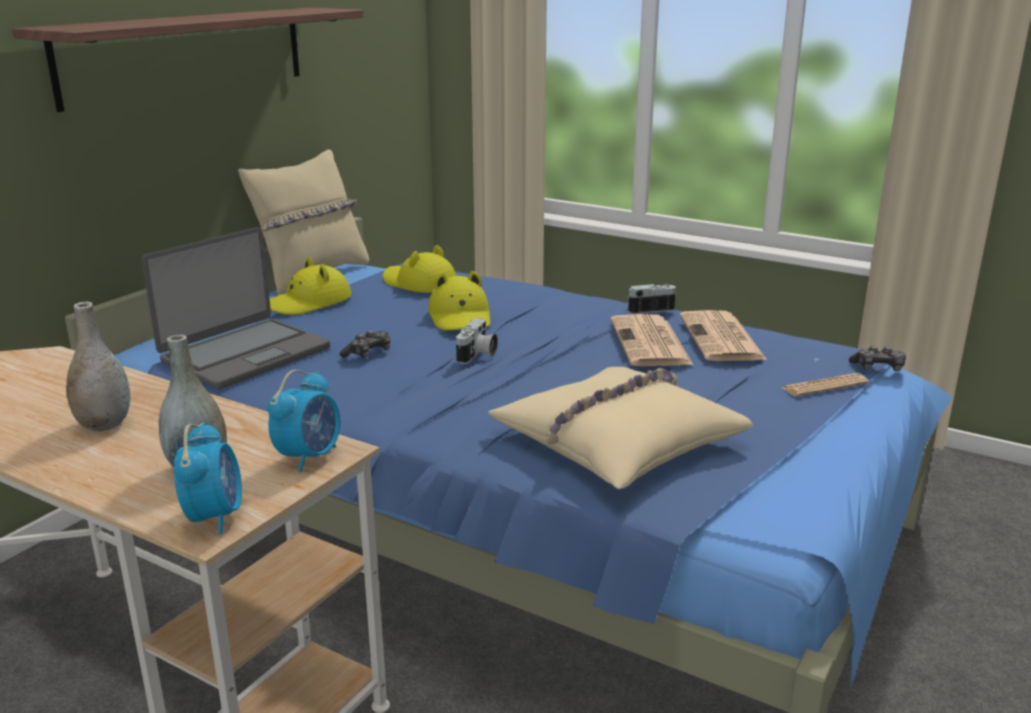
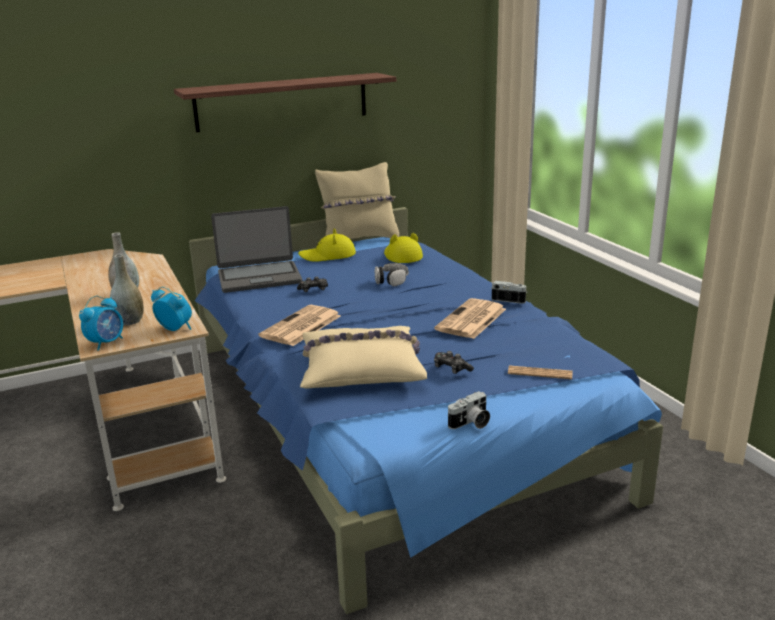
camera: 35 degrees right, 0 degrees up
(309, 456) = (175, 329): alarm clock -> alarm clock turned 120 degrees counterclockwise
(460, 317) = (391, 280): yellow hat -> headphones
(477, 355) = (363, 304): camera -> camera (471, 423)
(722, 338) = (522, 328): newspaper -> newspaper (300, 327)
(878, 368) = (600, 373): game controller -> game controller (451, 369)

